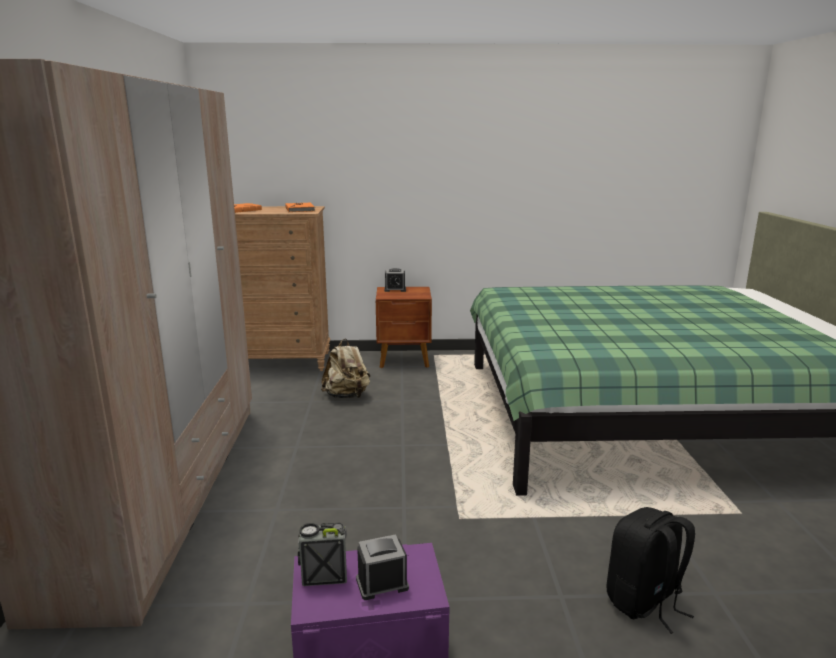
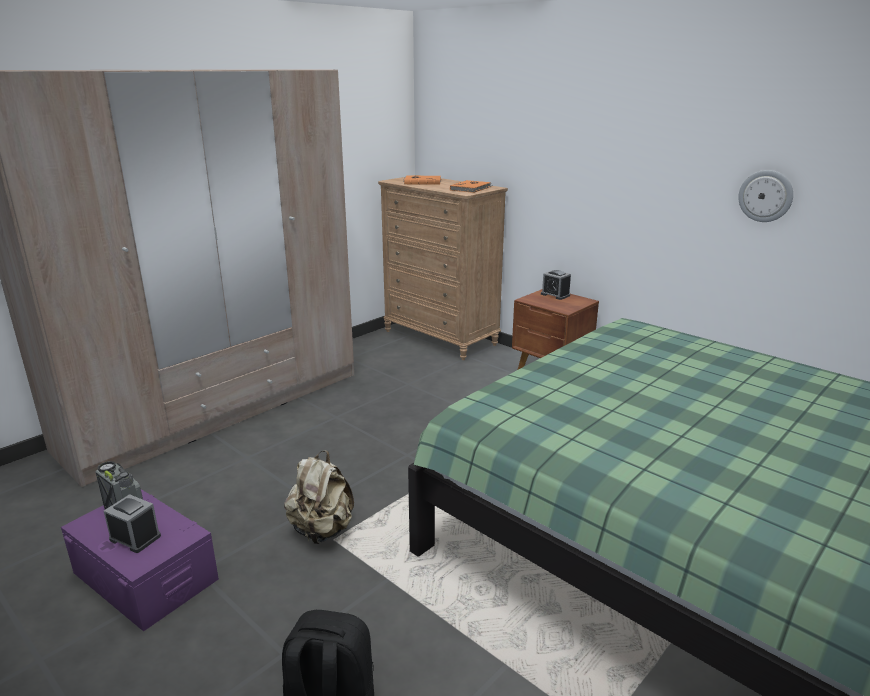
camera: 45 degrees right, 5 degrees up
(347, 396) = (442, 391): beige backpack -> beige backpack (322, 530)
(543, 185) = (765, 196): none -> wall clock

